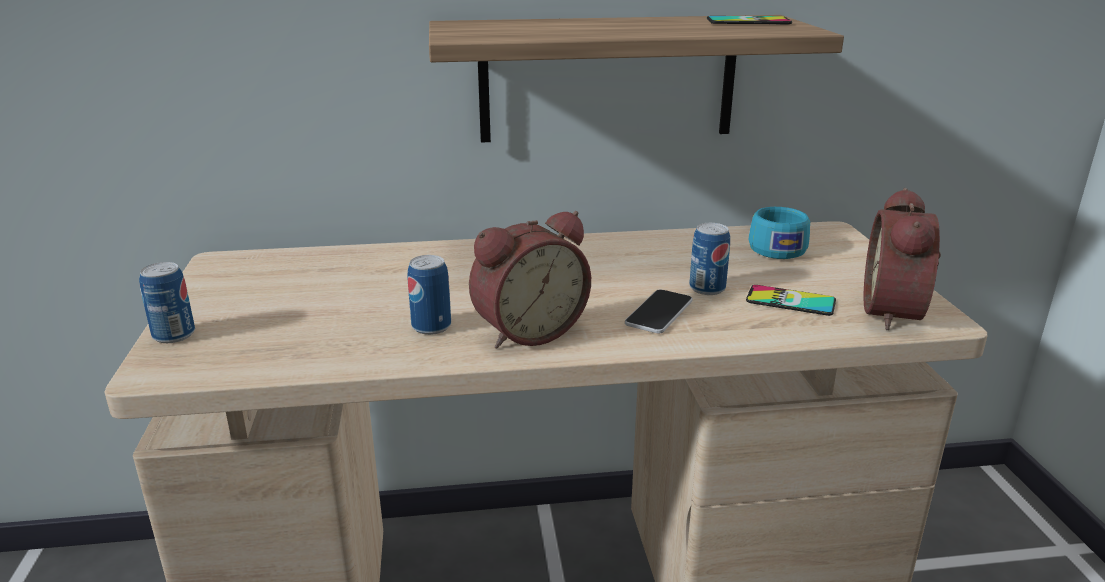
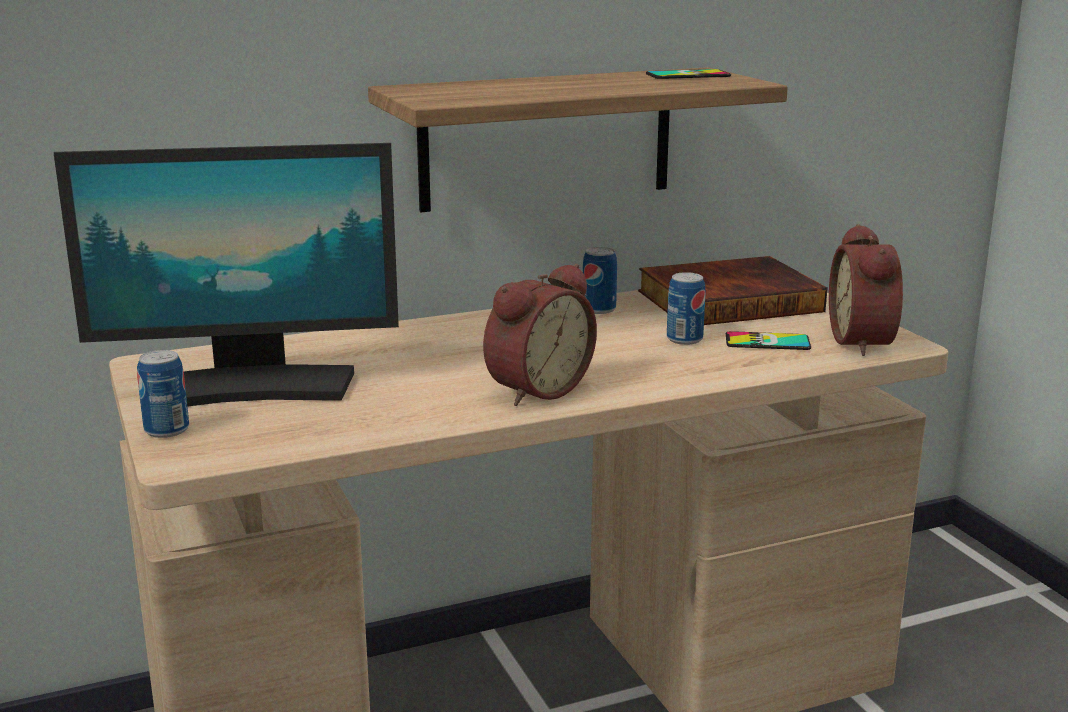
camera: 15 degrees left, 5 degrees down
(277, 297) = (248, 388): none -> monitor
(431, 326) = (436, 396): can -> can (599, 309)
(659, 313) = (651, 363): phone -> none
(775, 247) = (729, 300): turquoise cup -> book

